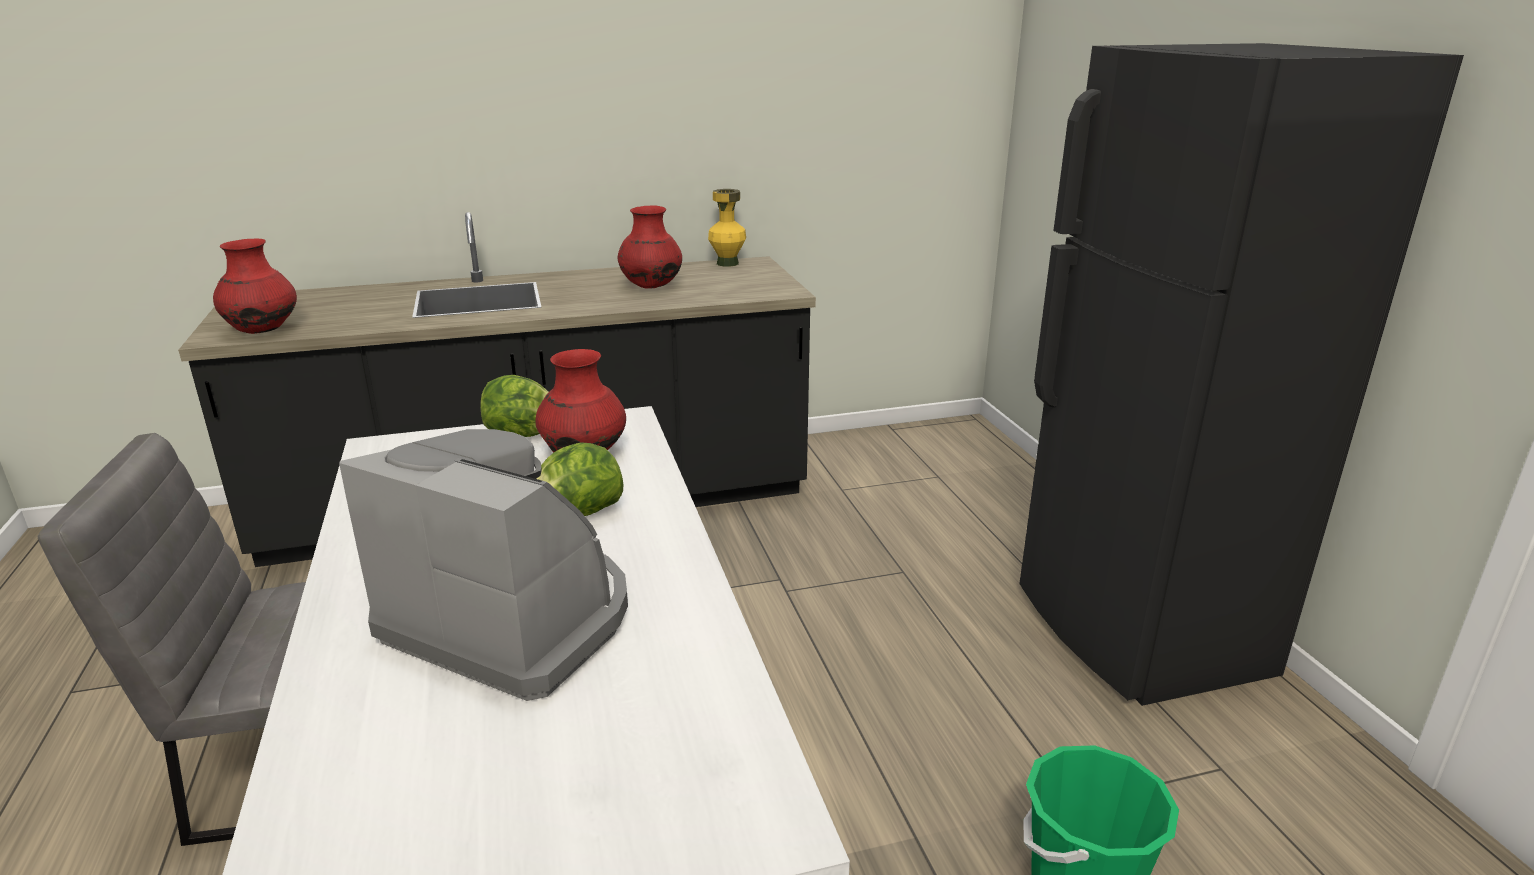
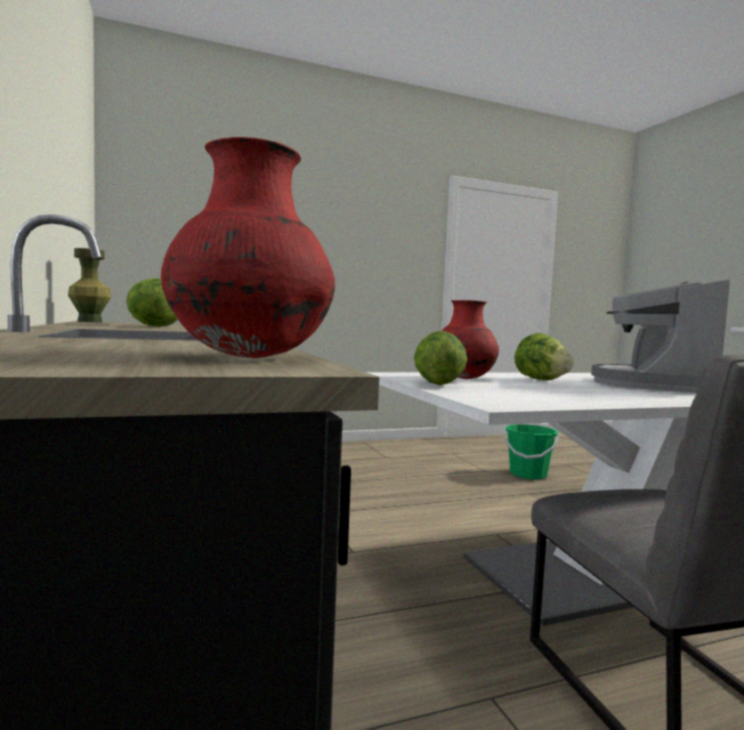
camera: 95 degrees left, 20 degrees down
(651, 287) = (153, 326): red vase -> lettuce
(727, 263) = (90, 321): yellow vase -> green vase
(1139, 631) = (368, 452): black fridge -> none

